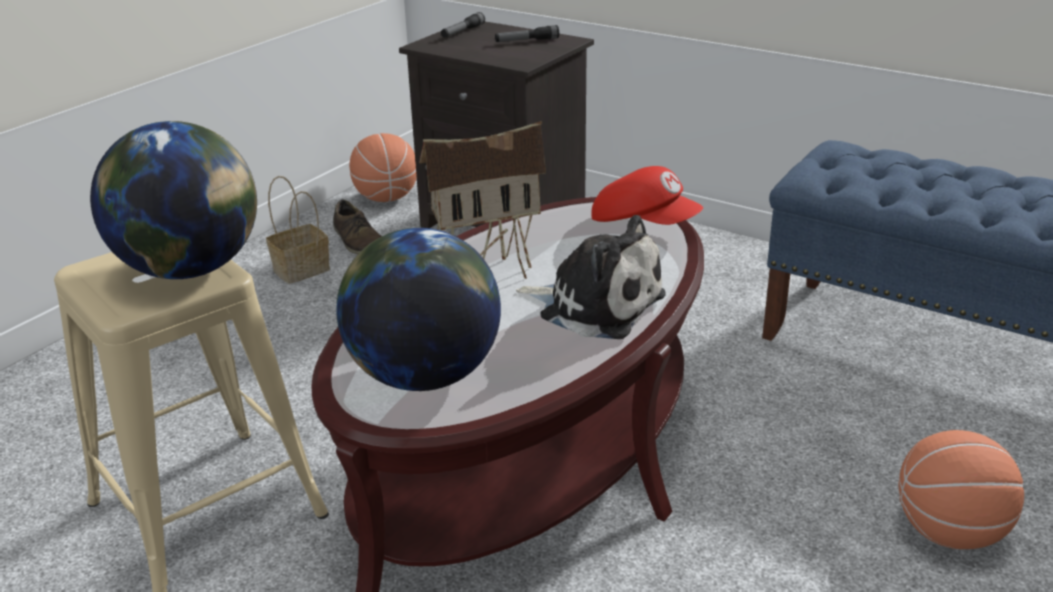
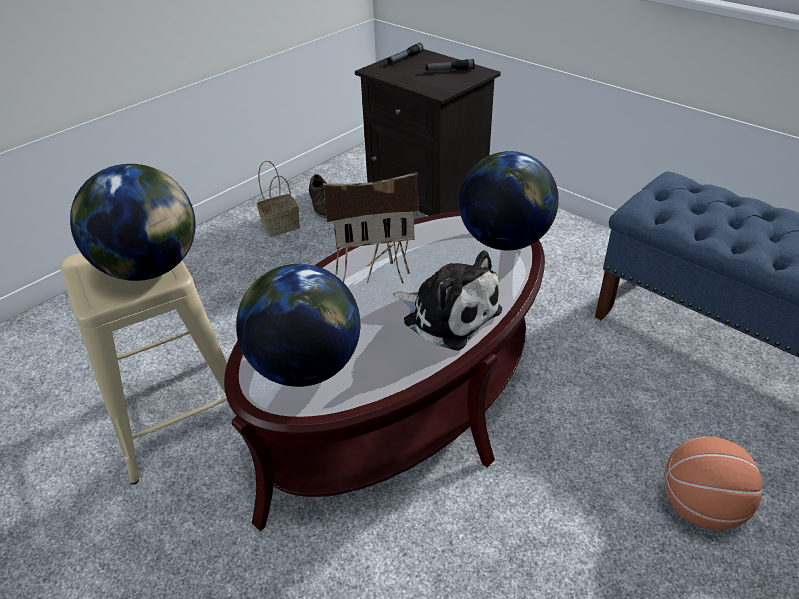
camera: 10 degrees right, 10 degrees up
(386, 198) = (350, 171): basketball -> none
(644, 224) = (504, 241): red cap -> globe

